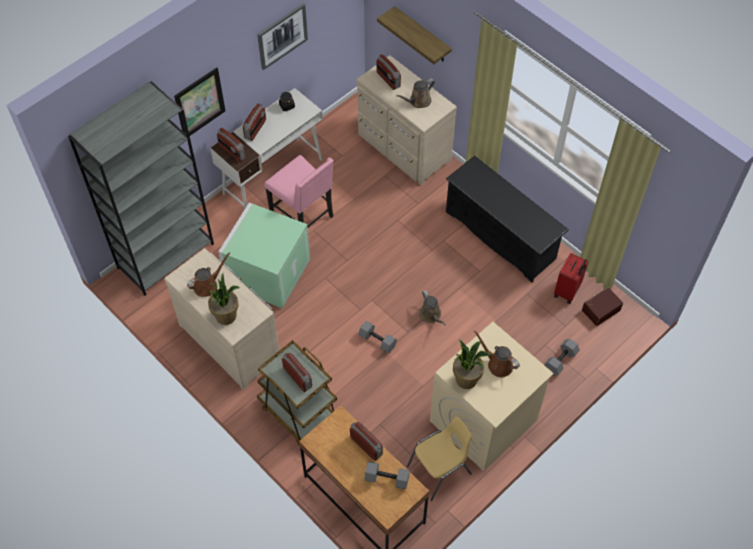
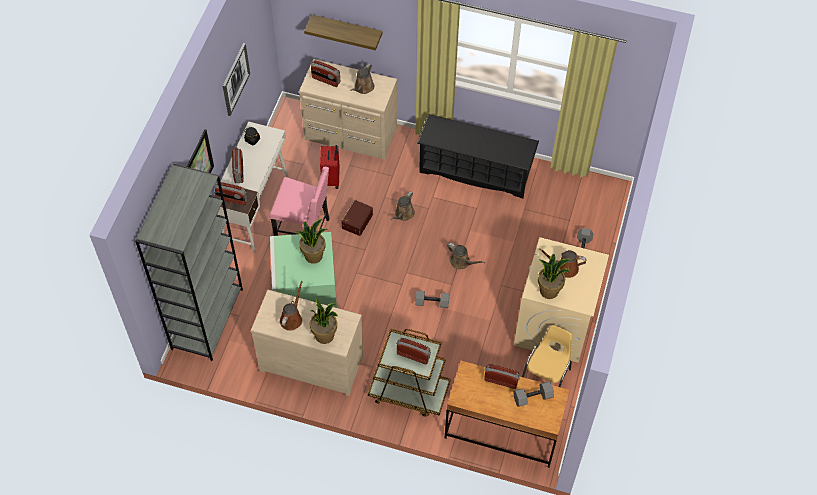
camera: 30 degrees left, 0 degrees up
(276, 238) = (313, 255): none -> potted plant
(405, 244) = (403, 214): none -> brown watering can
(567, 291) = (554, 192): red suitcase -> red suitcase (331, 179)
(600, 309) = (587, 195): brown storage box -> brown storage box (356, 221)

